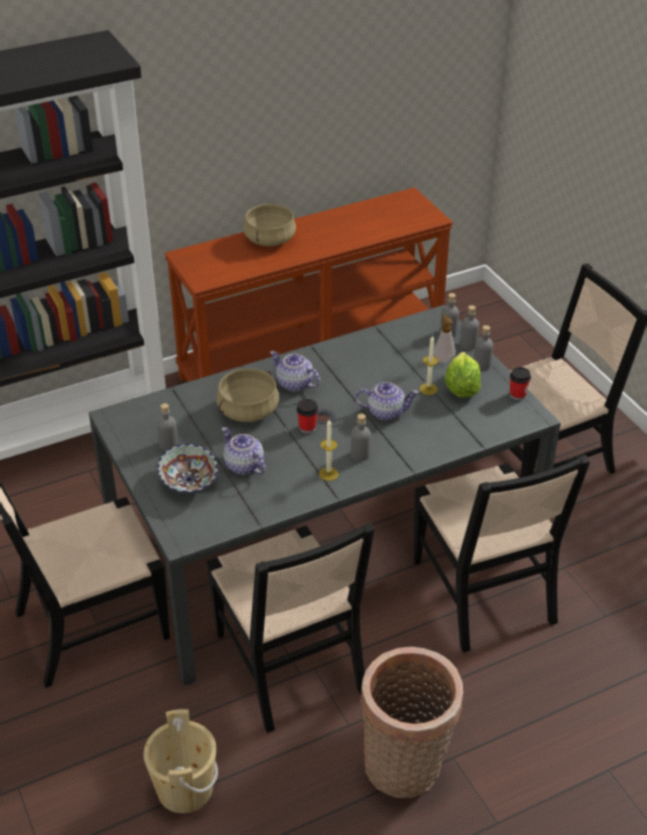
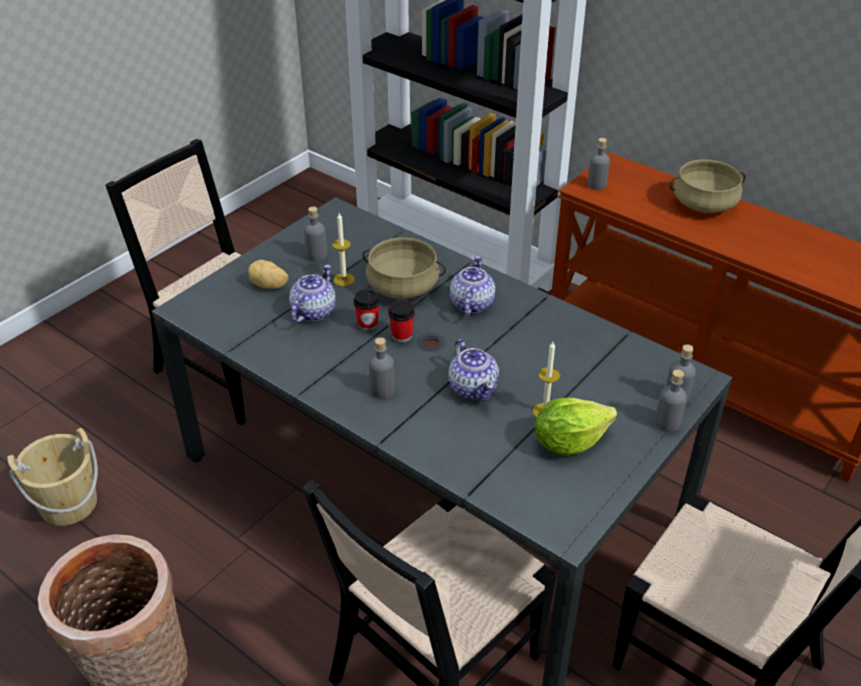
camera: 65 degrees right, 0 degrees up
(189, 482) = (269, 286): bowl -> potato
(288, 664) = (246, 524): chair -> none
(328, 474) = (335, 375): candle -> candle (344, 279)
(443, 359) = (616, 408): soap dispenser -> none
(482, 365) = (635, 448): grey bottle -> grey bottle (596, 185)
(517, 395) = (600, 502): cup -> cup (368, 324)

